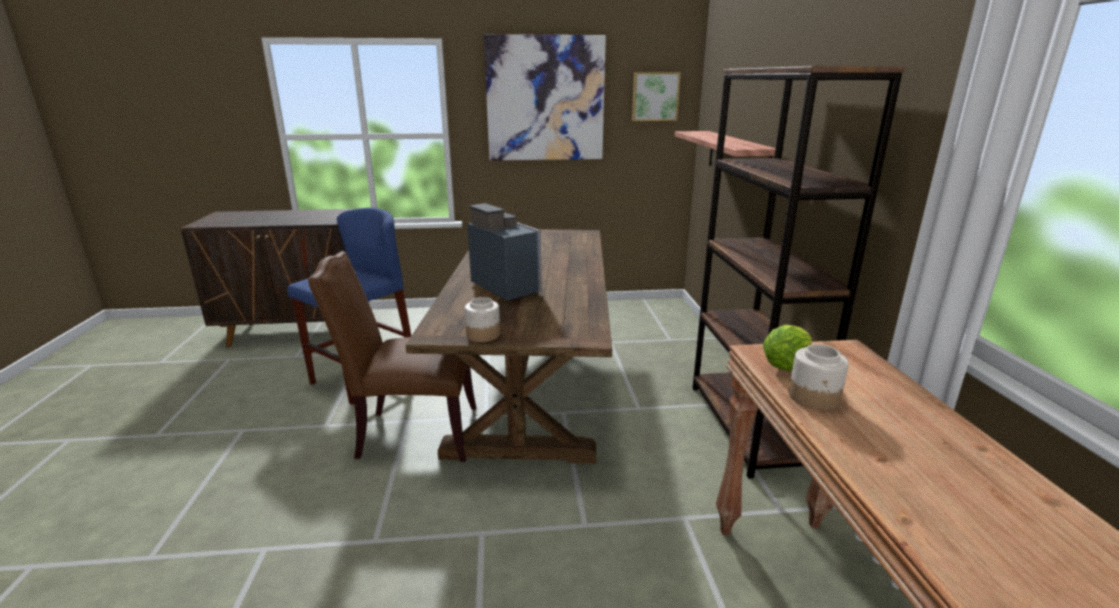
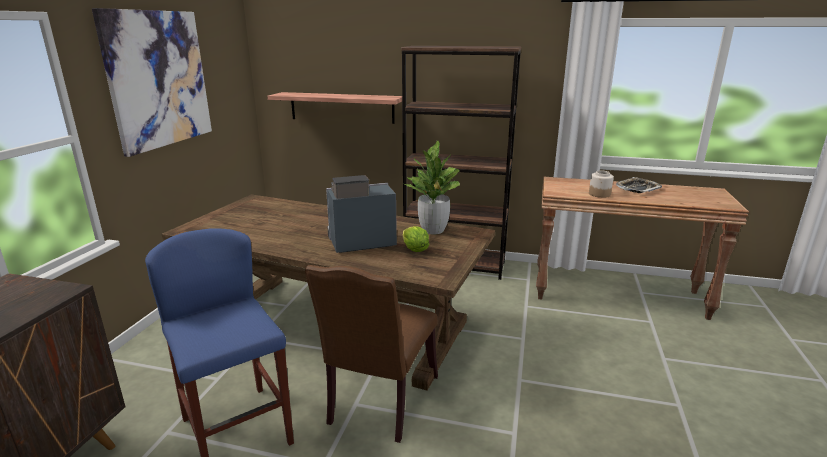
camera: 70 degrees left, 0 degrees up
(482, 335) = (453, 261): jar -> none
(572, 313) = (433, 230): none -> potted plant
(655, 96) = (229, 67): picture -> none
(785, 366) = (569, 191): lettuce -> lettuce (414, 250)
(941, 449) = (637, 189): none -> tray

